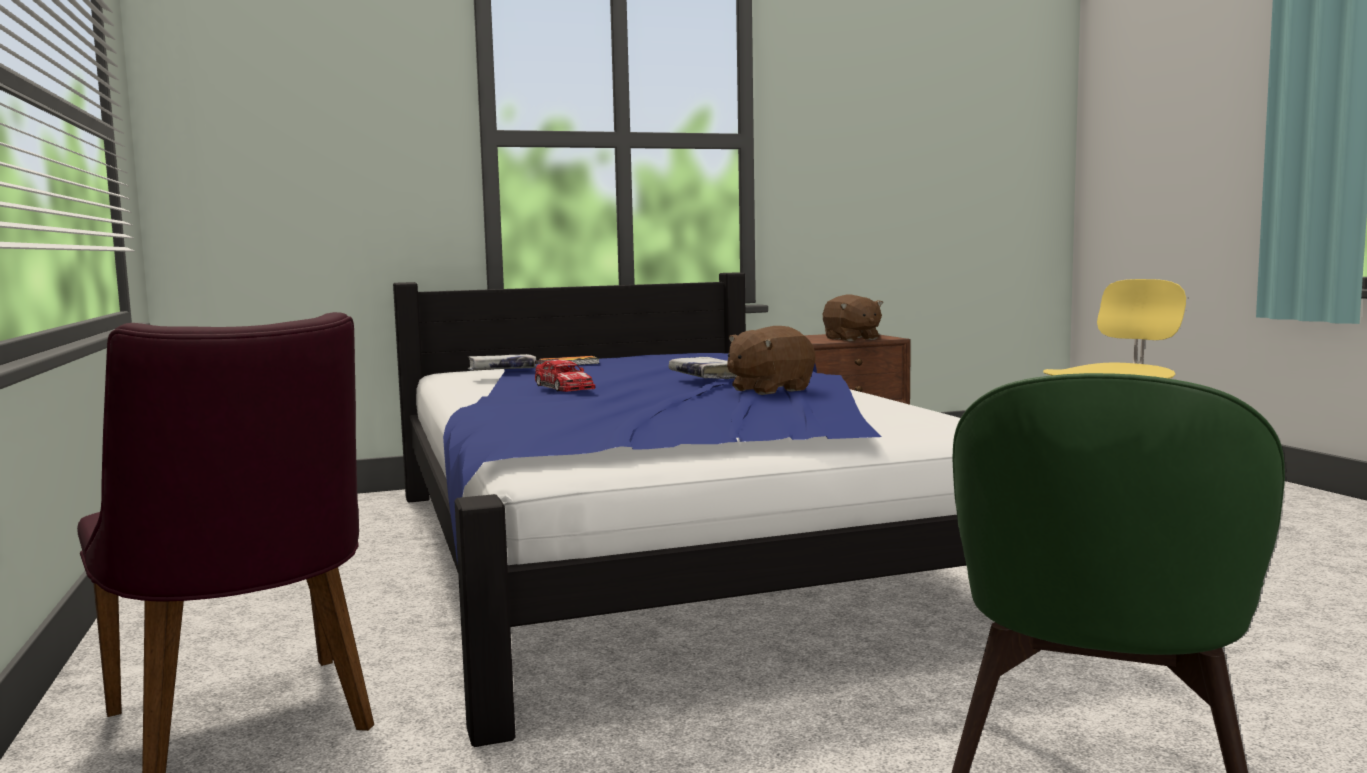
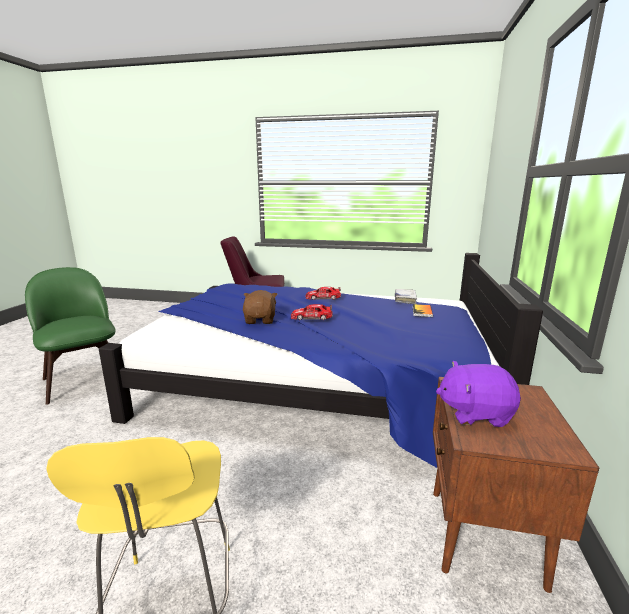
camera: 120 degrees right, 10 degrees up
(705, 376) = (311, 317): white book -> toy car
(851, 339) = (475, 413): brown plush toy -> purple plush toy

